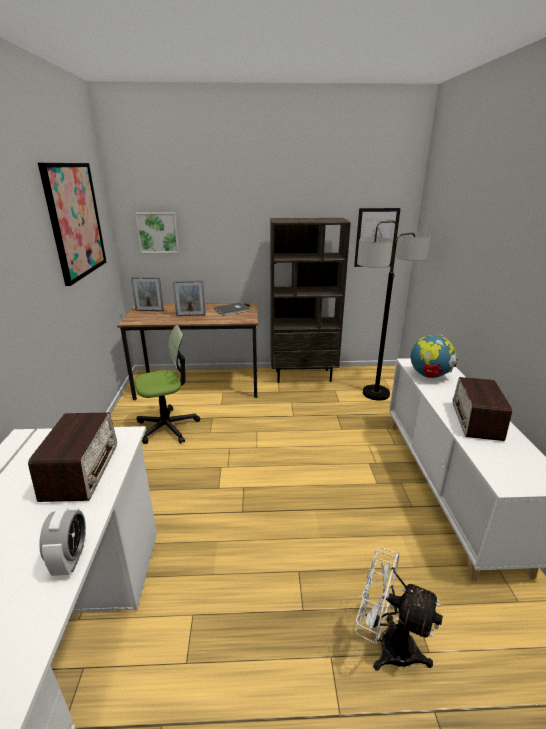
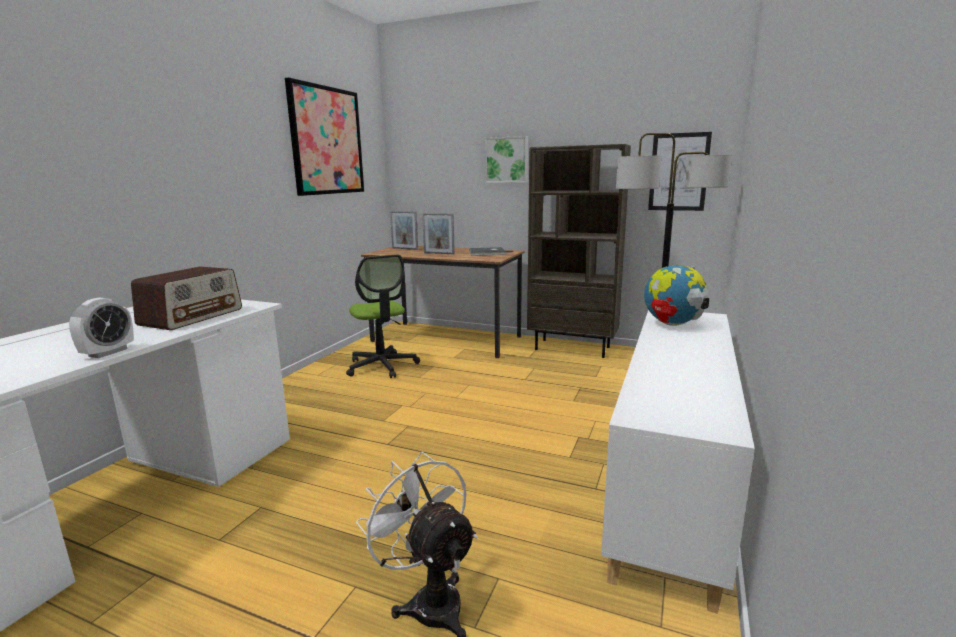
camera: 25 degrees right, 10 degrees down
(158, 232) = (426, 168): picture -> picture (507, 160)
(167, 427) = (382, 366): office chair -> office chair turned 60 degrees clockwise
(476, 421) = (682, 364): radio -> none

